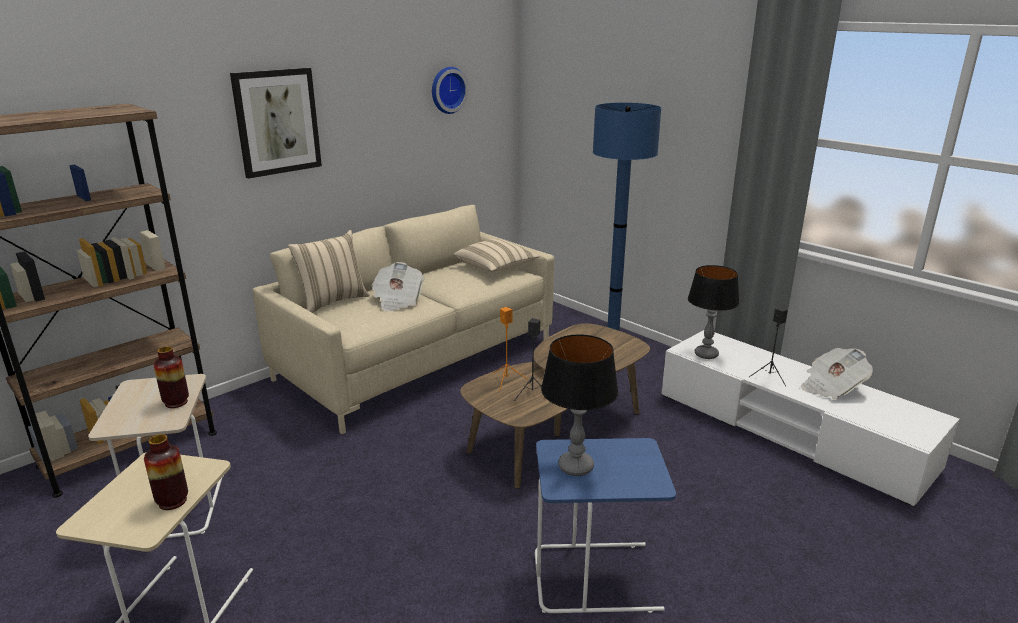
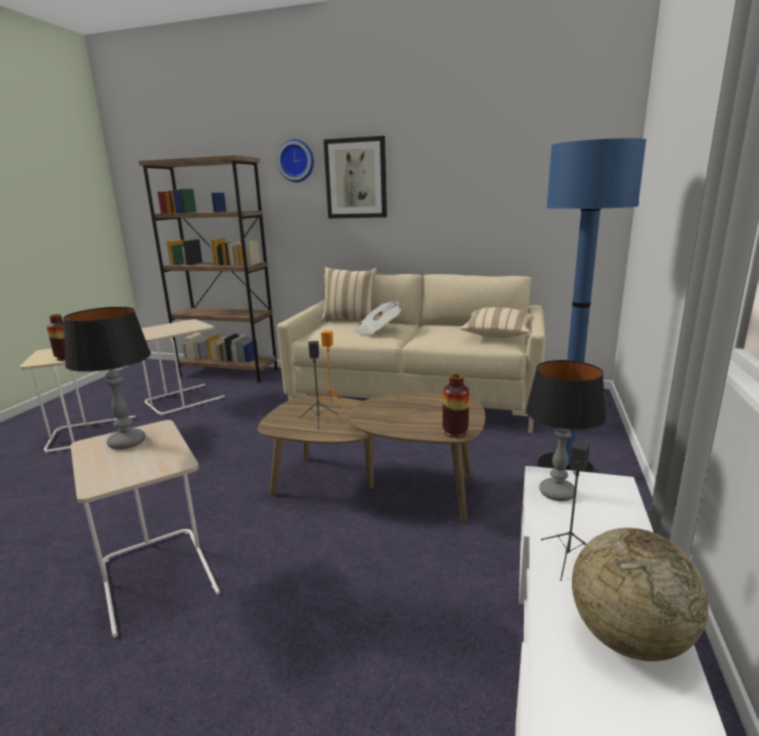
camera: 60 degrees right, 5 degrees down
(176, 402) = (175, 331): vase -> vase (455, 433)
(447, 90) = (529, 159): wall clock -> wall clock (297, 161)
(597, 577) = (159, 577): blue side table -> beige side table
(831, 387) = (628, 637): newspaper -> globe

